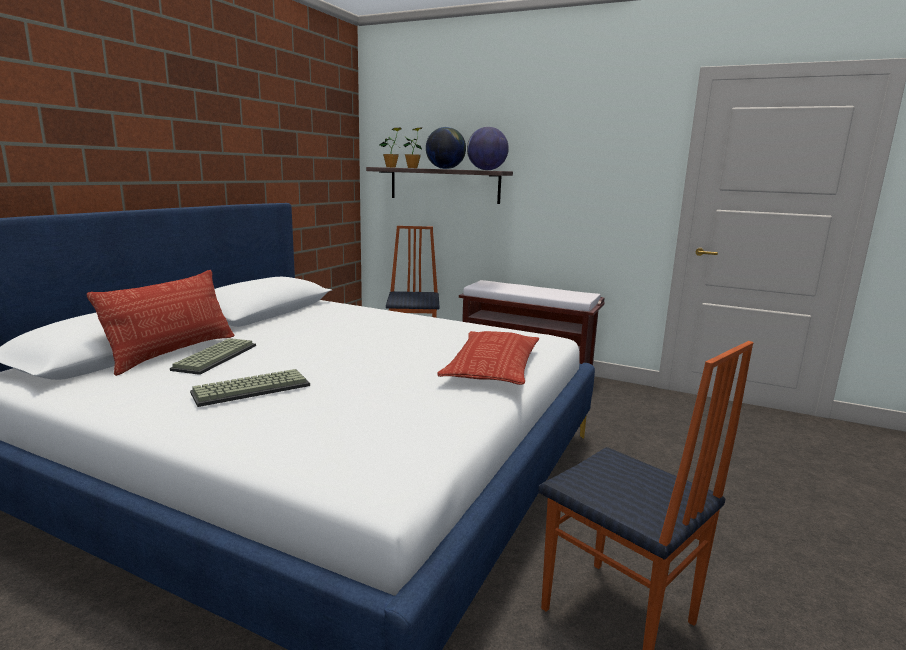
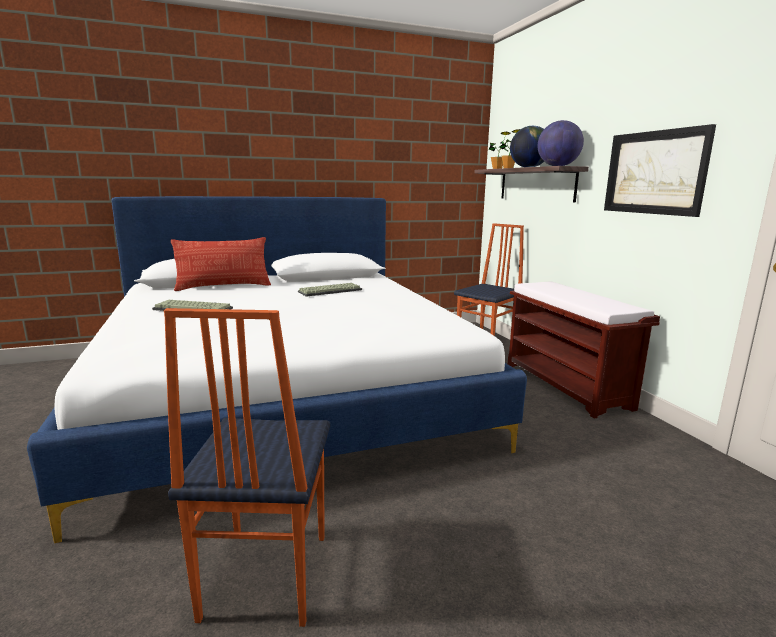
camera: 45 degrees right, 0 degrees up
(215, 357) = (232, 292): keyboard -> keyboard (330, 291)
(492, 367) = (352, 335): pillow -> none
(585, 181) = (654, 172): none -> picture

